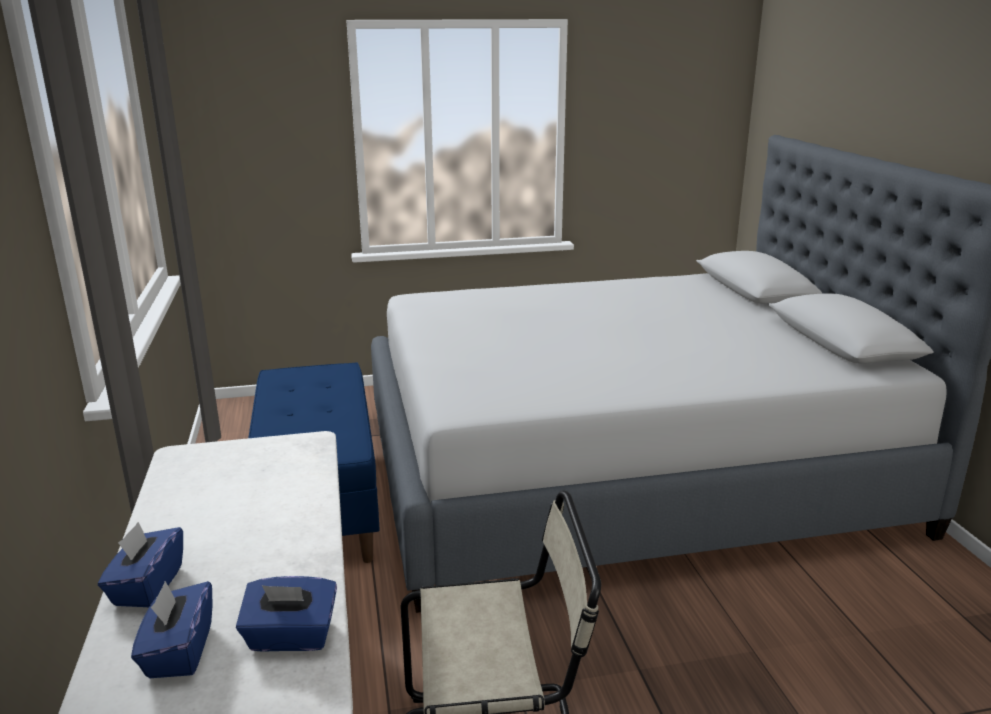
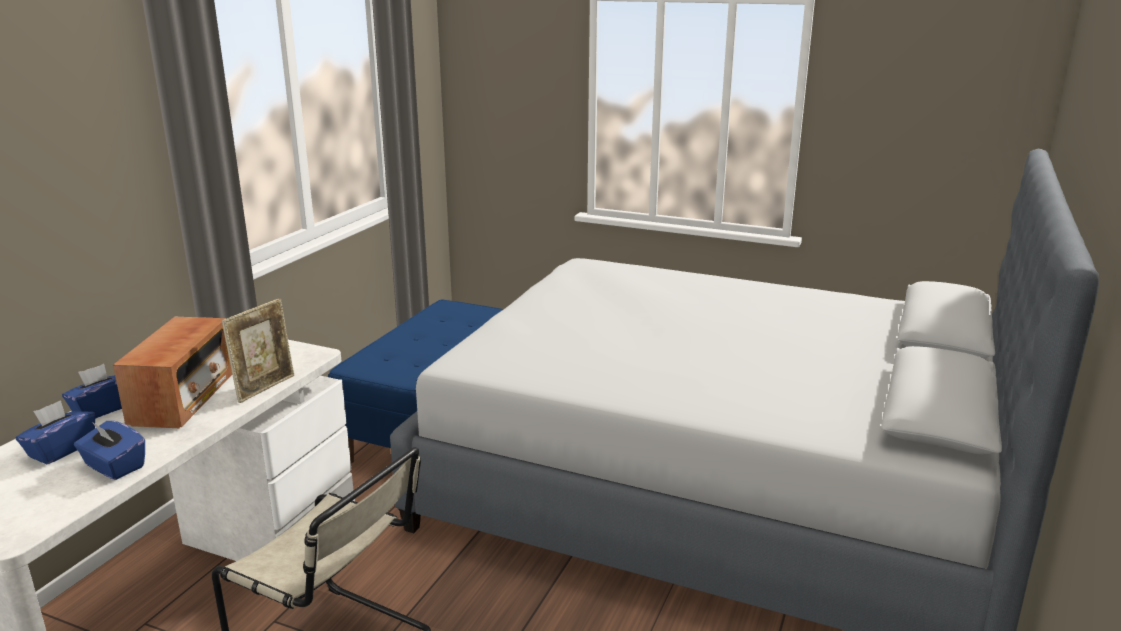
camera: 35 degrees right, 0 degrees up
(240, 536) = (184, 399): none -> radio
(318, 491) = (265, 388): none -> picture frame

